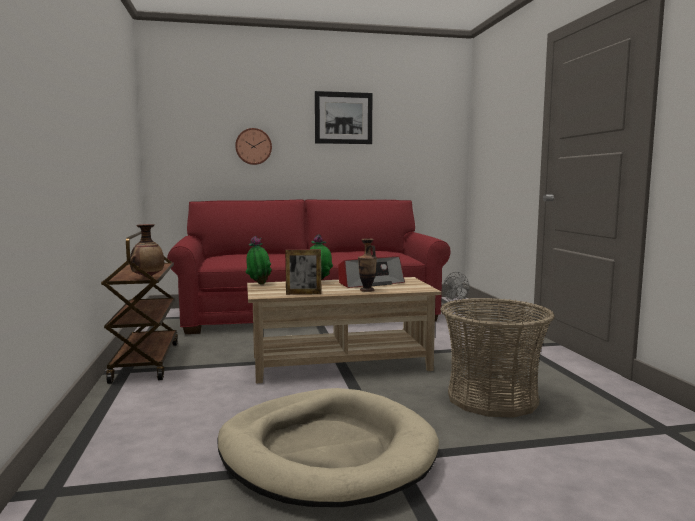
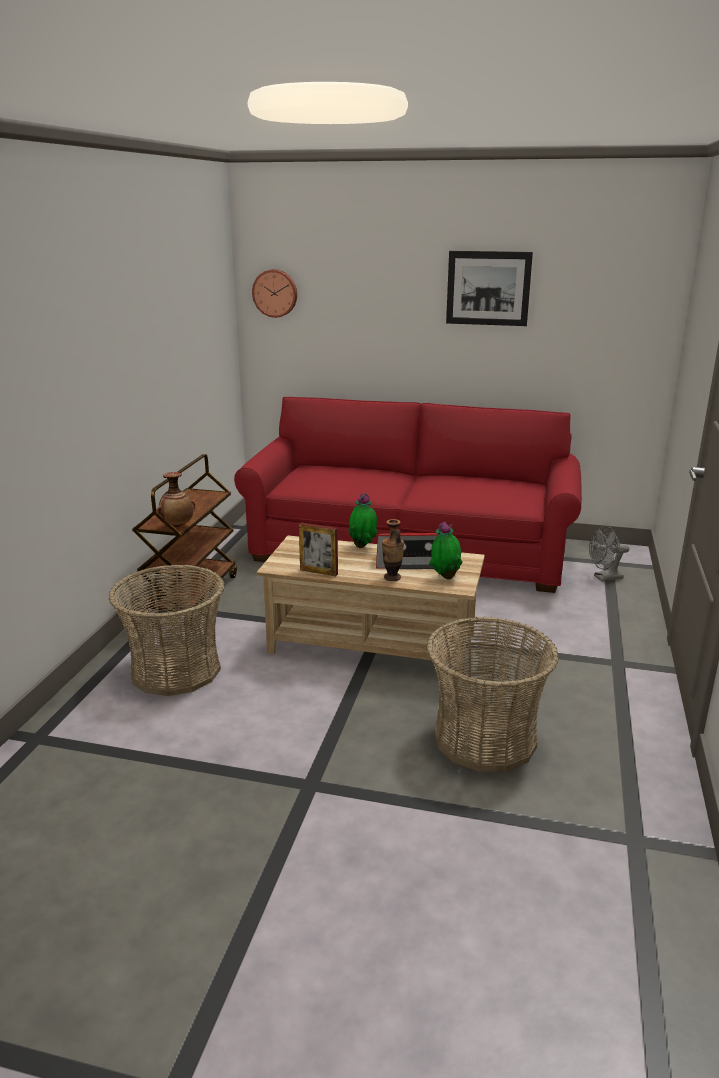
camera: 25 degrees right, 15 degrees up
(175, 408) = (175, 670): none -> basket
(253, 146) = (366, 325): wall clock -> wall clock (275, 293)
(258, 284) = (295, 541): potted plant -> potted plant (445, 577)
(326, 452) = (258, 760): beige dog bed -> none

